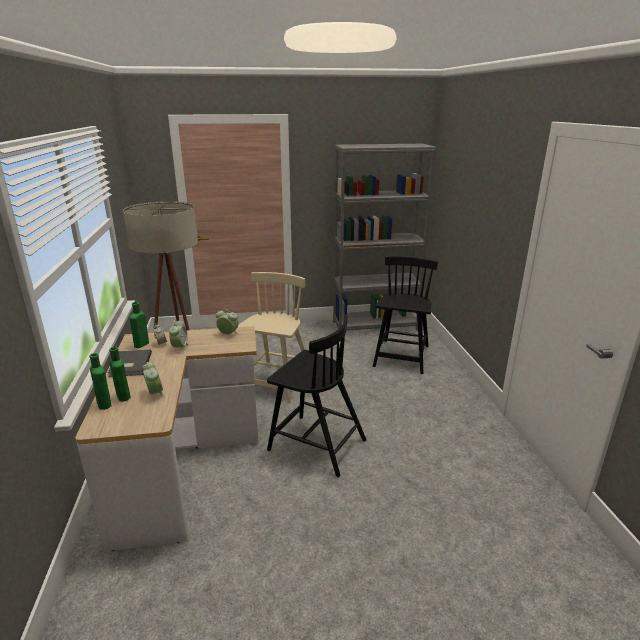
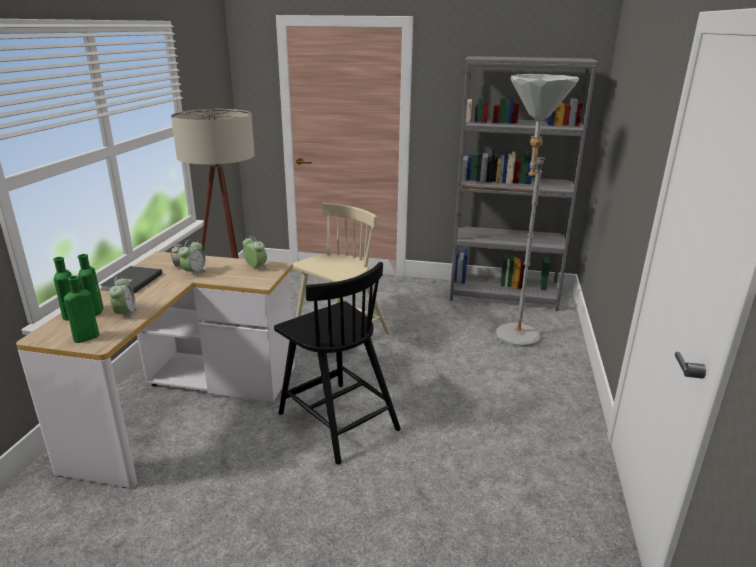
camera: 20 degrees right, 0 degrees up
(140, 345) = (160, 264): green bottle -> green bottle (84, 338)
(401, 357) = (513, 340): black chair -> grey floor lamp

